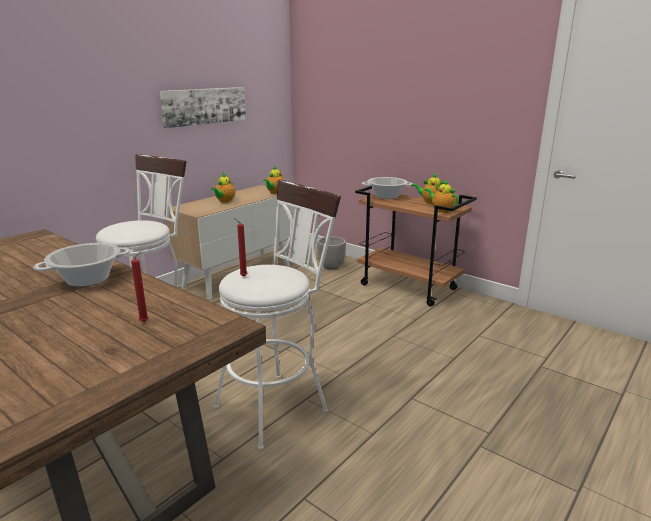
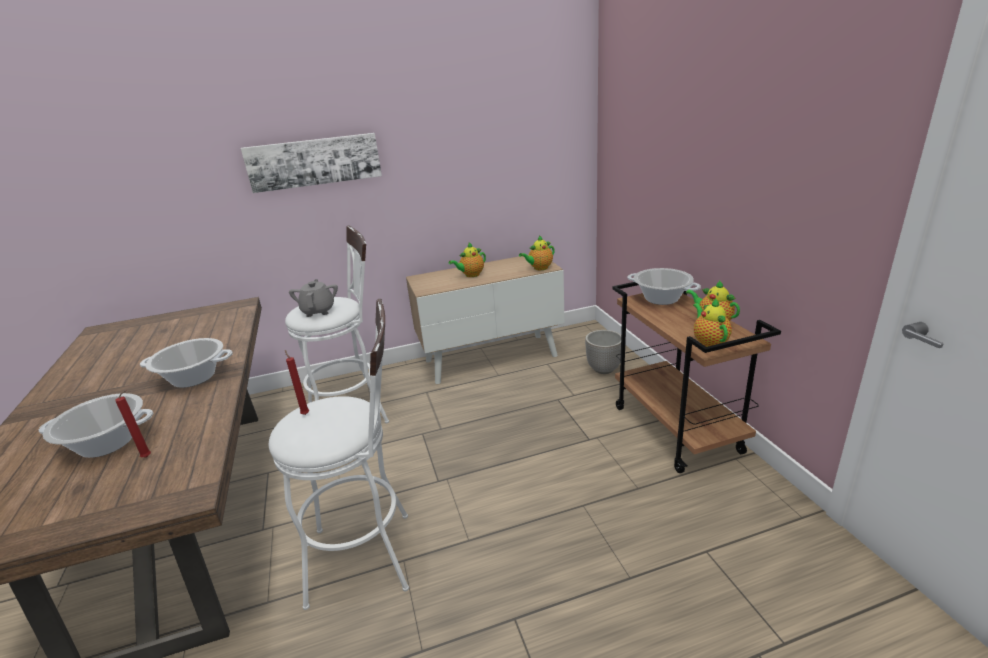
camera: 35 degrees right, 5 degrees up
(80, 326) = (107, 443): none -> cooking pot
(134, 229) = (318, 311): none -> grey teapot
(204, 106) = (460, 161): picture -> picture (314, 162)

